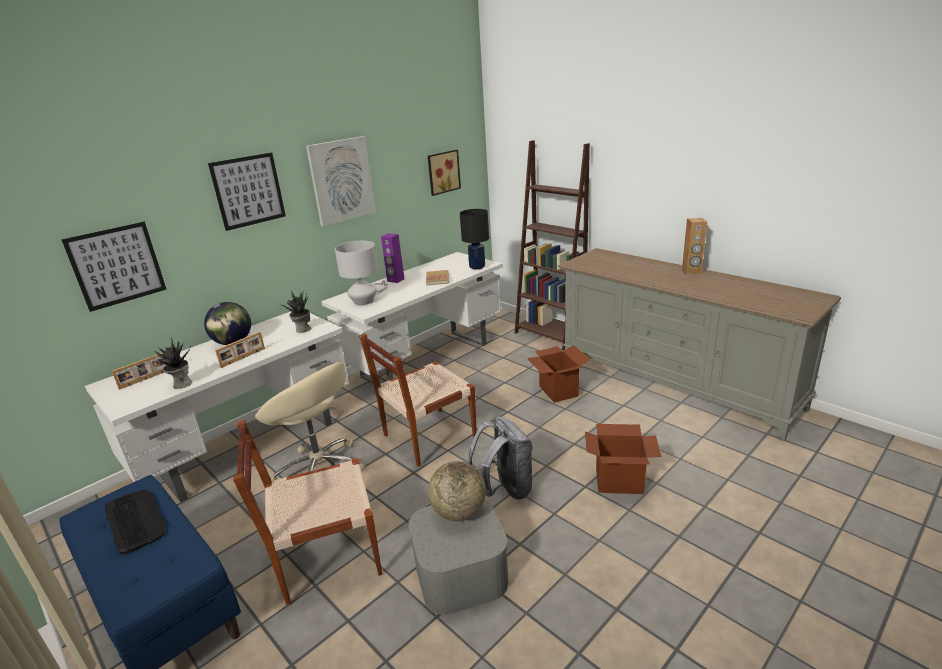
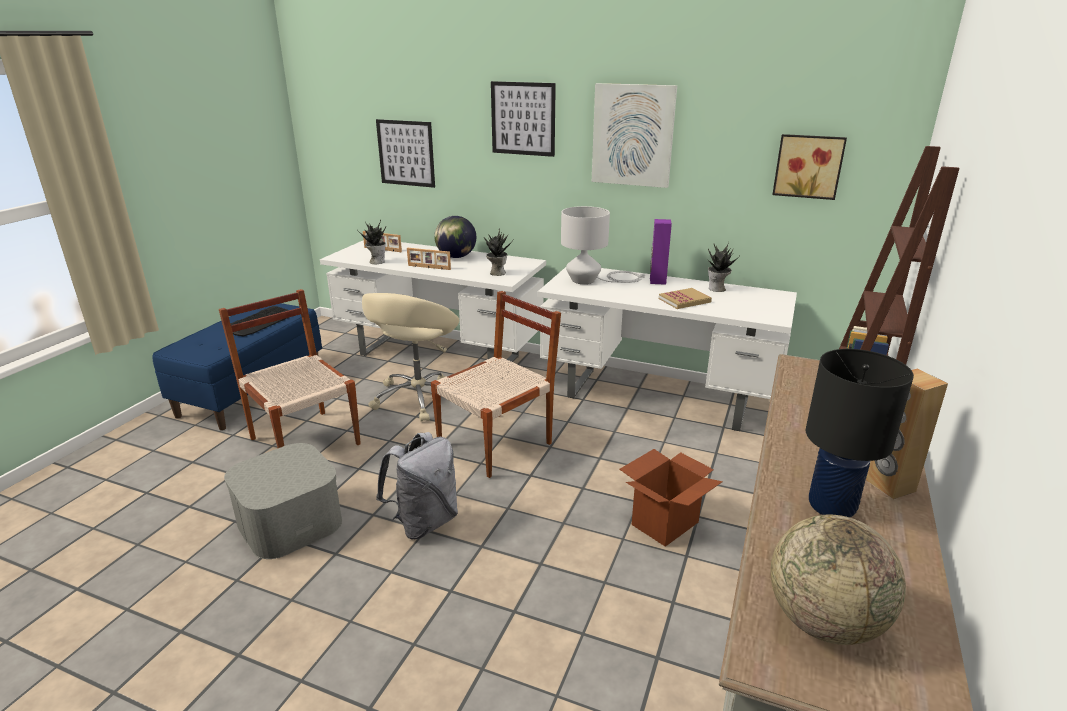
camera: 65 degrees right, 0 degrees up
(427, 437) = (497, 443): chair -> chair turned 105 degrees clockwise
(429, 268) = (717, 289): none -> potted plant
(459, 512) = (307, 468): globe -> globe (823, 622)
(477, 268) = (751, 315): black table lamp -> black table lamp (831, 510)
(619, 481) = (472, 625): cardboard box -> none

